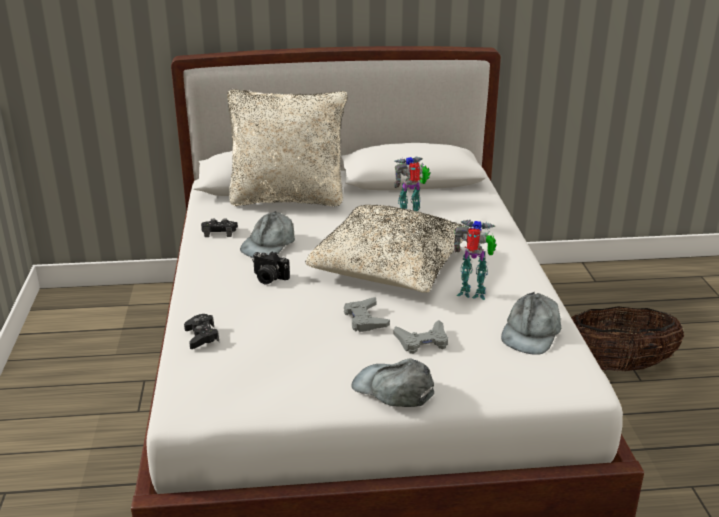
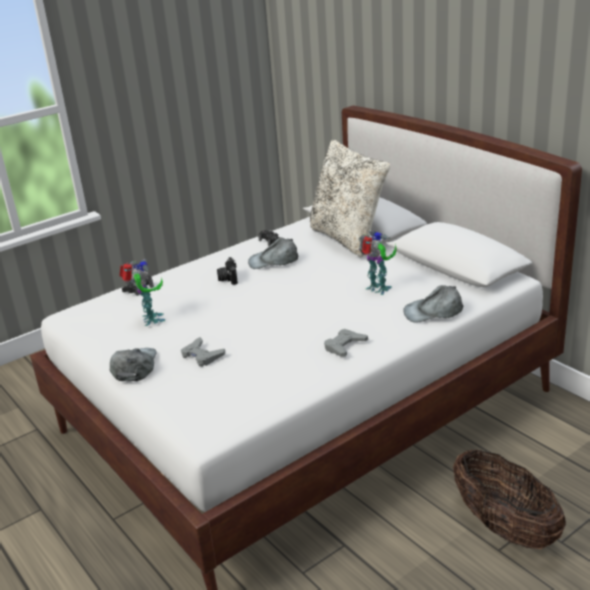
camera: 60 degrees right, 0 degrees up
(365, 319) = (209, 326): grey game controller -> grey game controller (344, 346)
(388, 266) = (294, 307): beige pillow -> none
(473, 294) = (290, 351): toy robot -> toy robot (150, 320)
(531, 332) = (257, 392): grey cap -> grey cap (433, 312)

